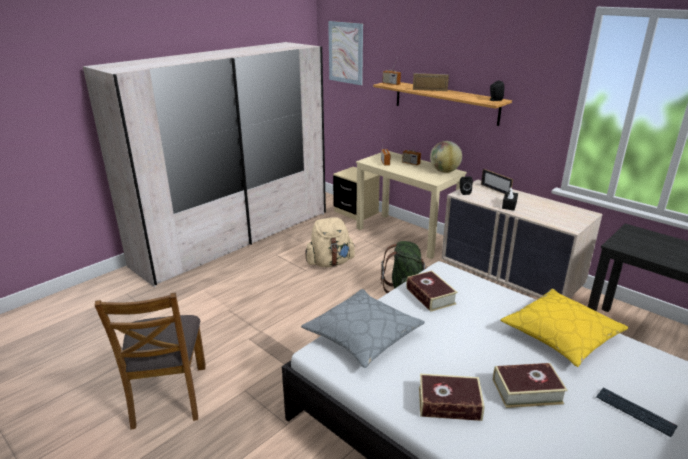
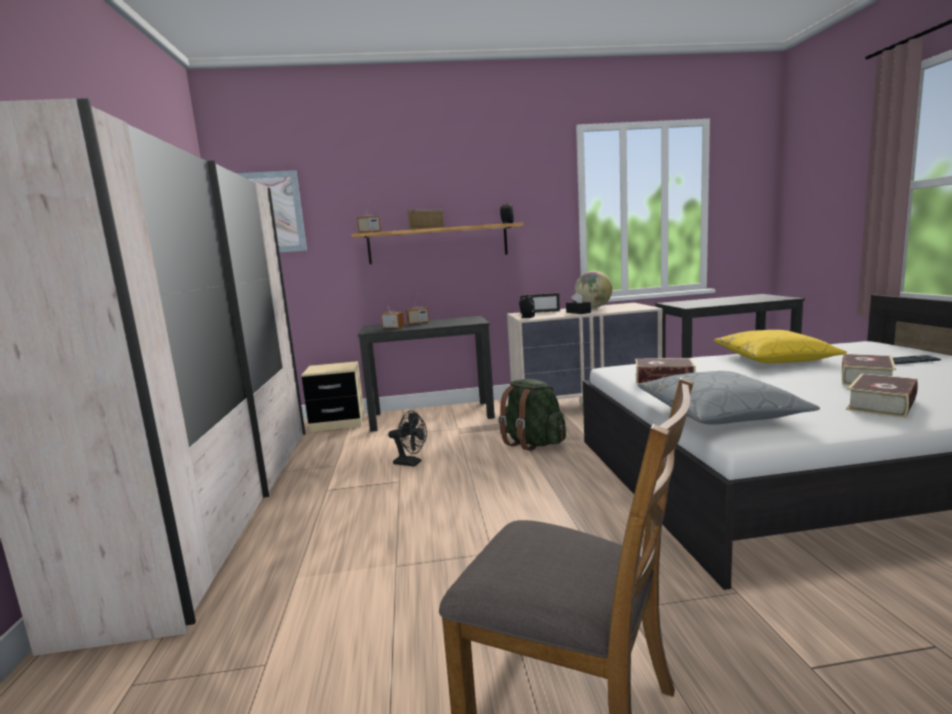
camera: 50 degrees left, 15 degrees down
(330, 263) = (411, 463): beige backpack -> black fan
(406, 235) = (432, 415): beige desk -> black desk
(444, 171) = (464, 318): globe -> globe (593, 307)

